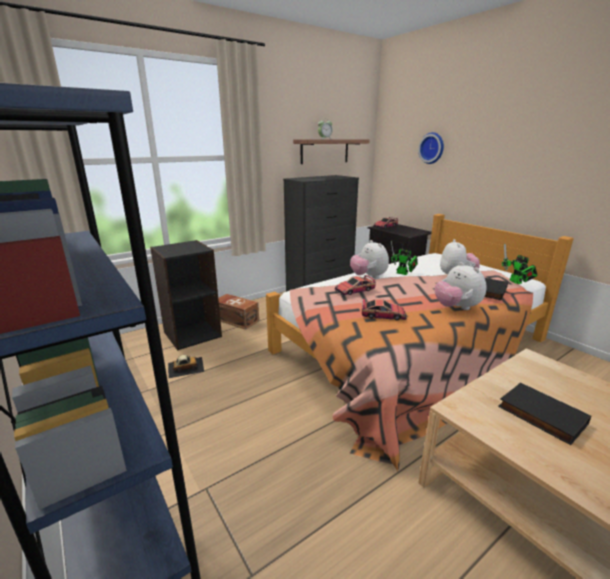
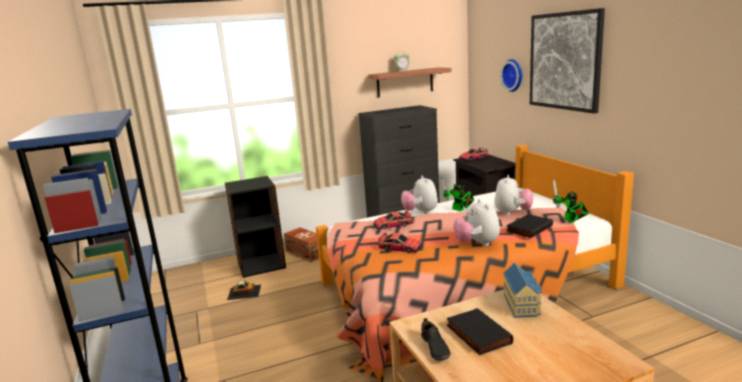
camera: 15 degrees right, 5 degrees down
(498, 133) = (564, 61): none -> picture
(512, 440) = (434, 348): none -> black shoe
(549, 372) = (522, 304): none -> toy house

